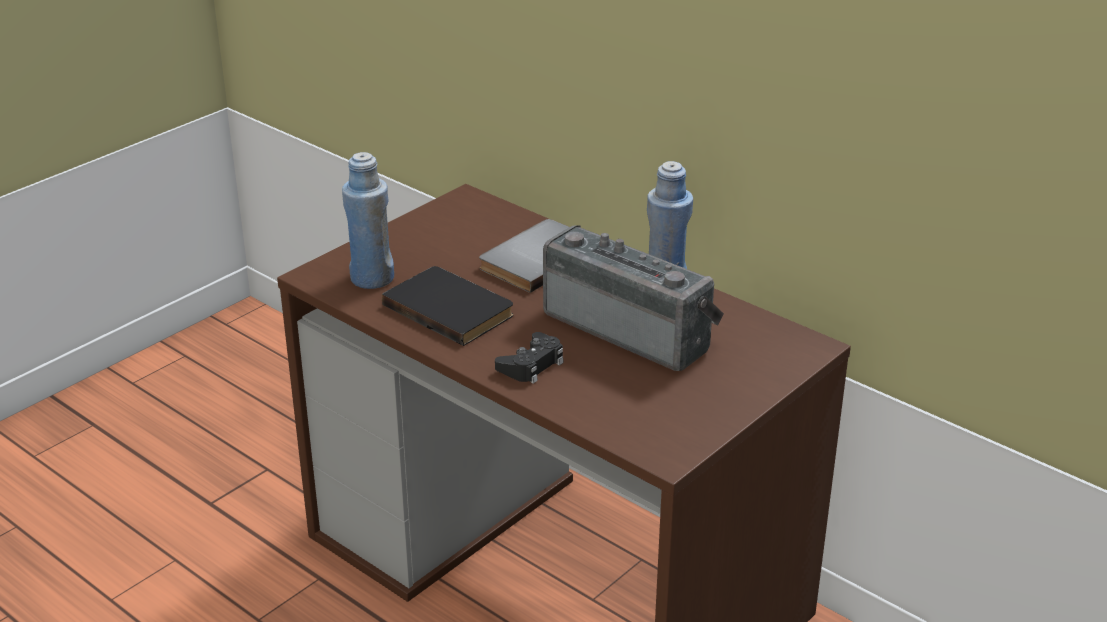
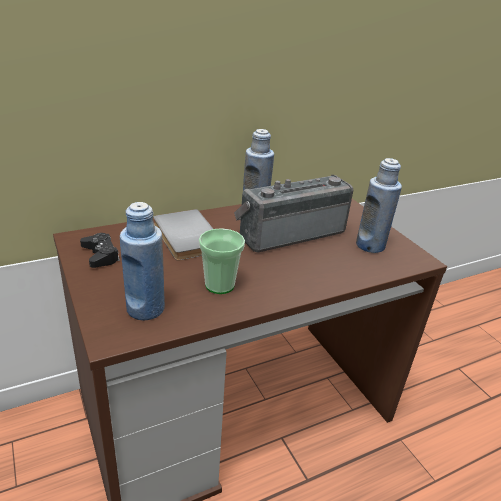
camera: 70 degrees left, 0 degrees up
(451, 308) = (219, 285): black book -> cup
(531, 365) = (310, 274): black game controller -> black game controller (100, 255)
(664, 403) = (370, 245): none -> blue bottle

